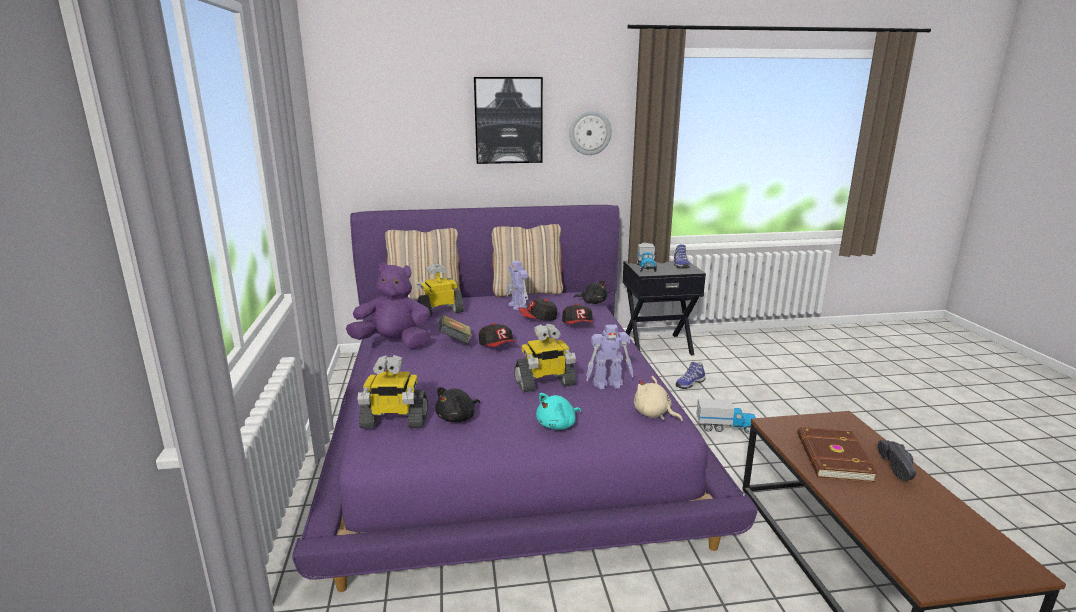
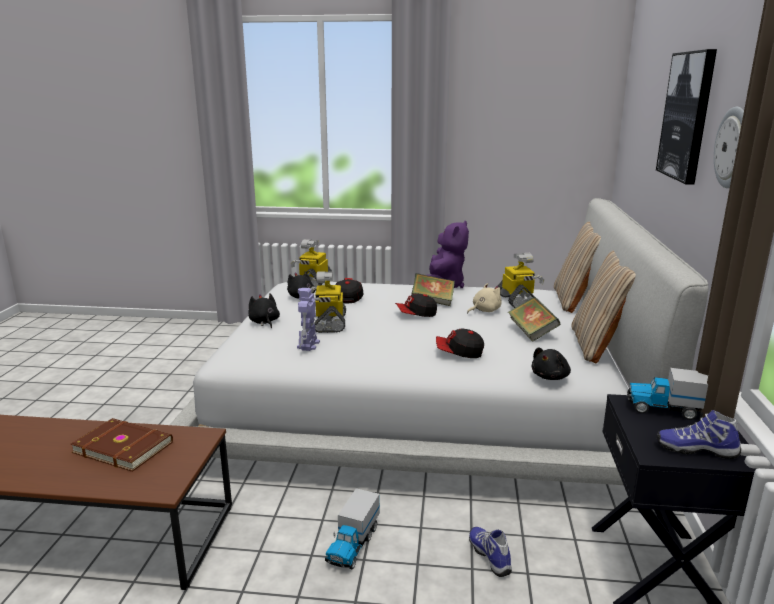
camera: 105 degrees right, 0 degrees up
(507, 425) = (421, 400): purple bed -> white bed
(518, 306) = (532, 332): toy robot -> book
(538, 318) = (487, 337): cap -> cap (348, 297)
(558, 425) = (264, 322): turquoise plush toy -> black plush toy
(653, 414) = (245, 355): beige plush toy -> beige plush toy (484, 310)
(900, 468) = (64, 478): black shoe -> none

